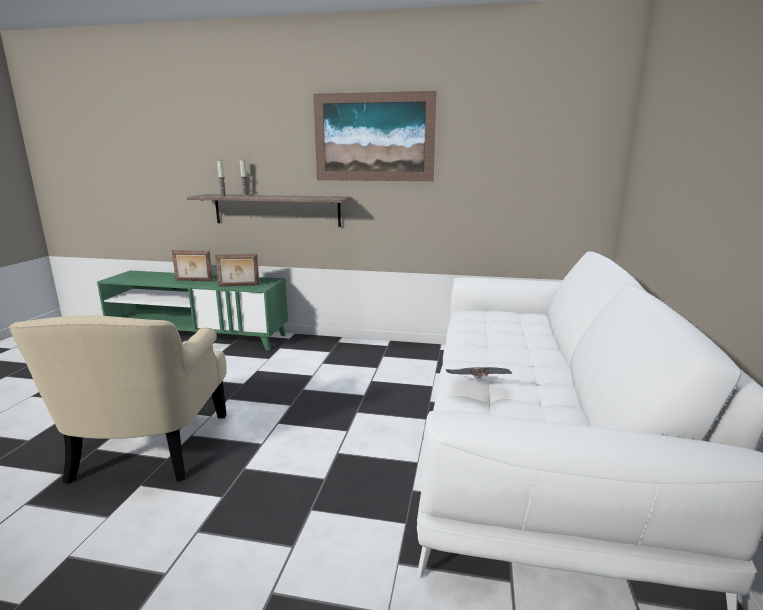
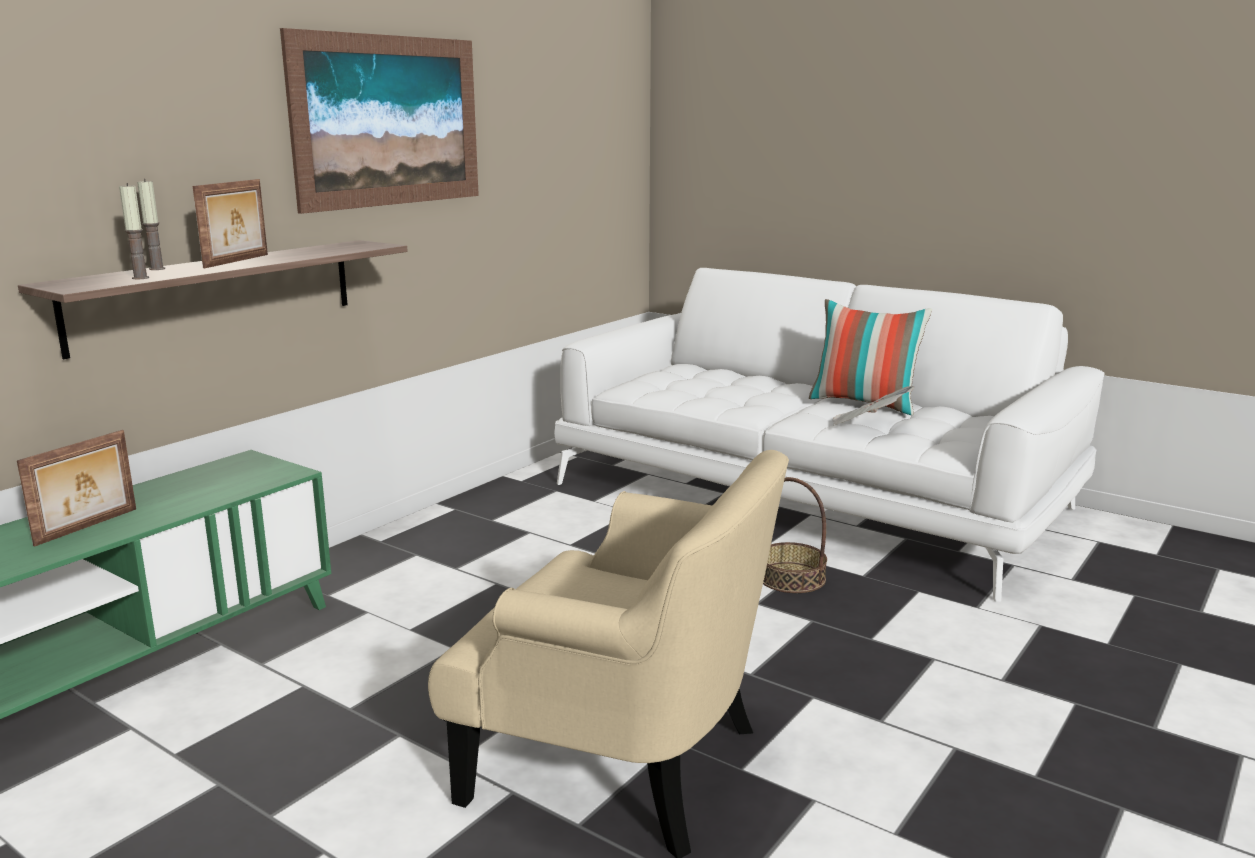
camera: 65 degrees left, 0 degrees up
(239, 285) = (234, 488): picture frame -> picture frame (238, 261)
(383, 458) = (791, 578): none -> basket
(542, 381) = (864, 404): none -> pillow

